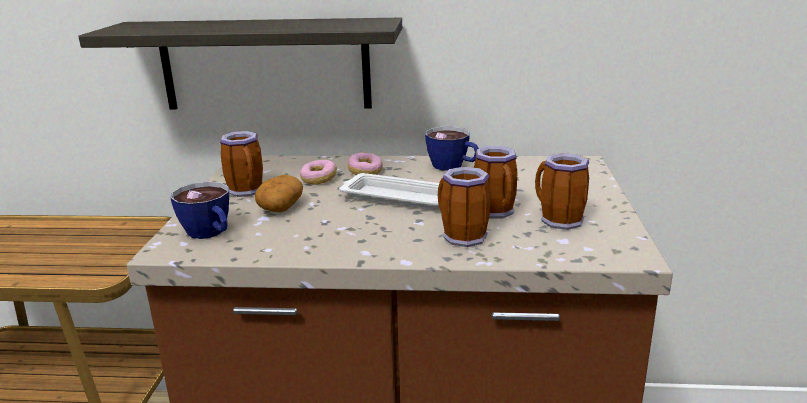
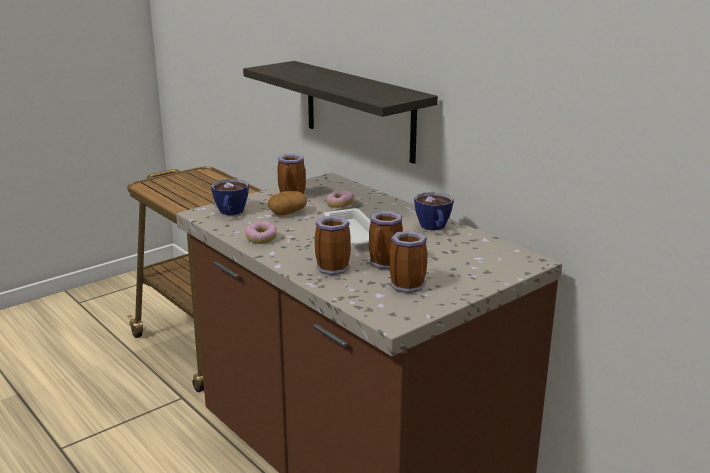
camera: 45 degrees right, 0 degrees up
(365, 172) = (374, 210): donut -> donut (261, 239)

